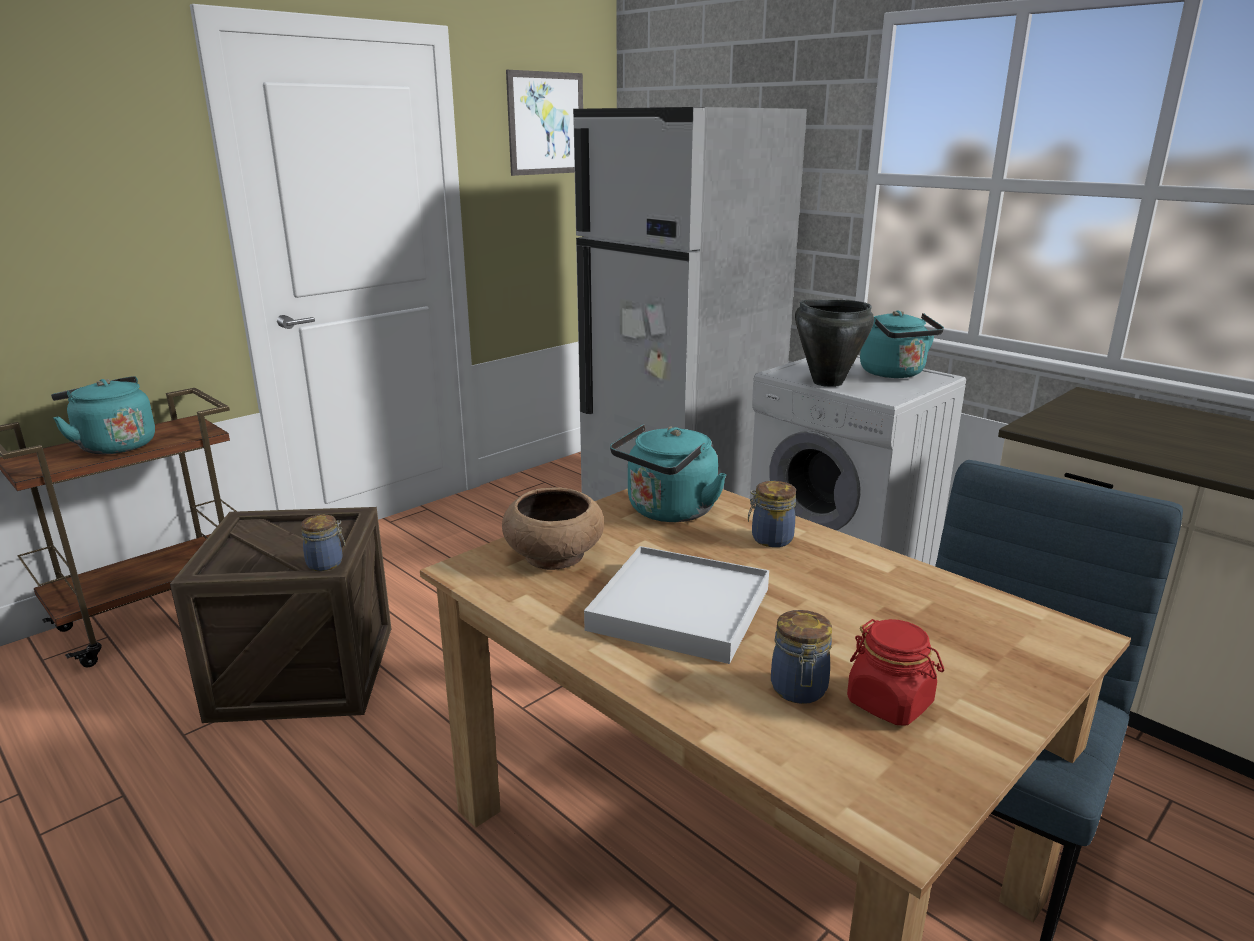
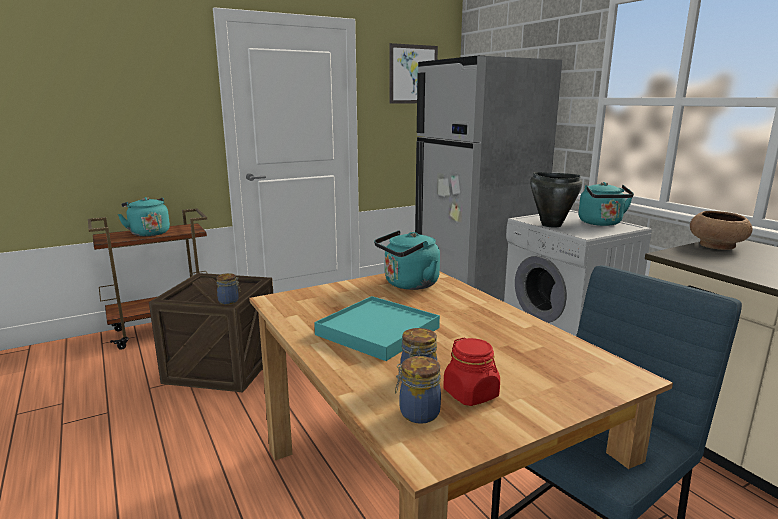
camera: 15 degrees right, 5 degrees down
(555, 556) = (326, 299): brown bowl -> brown bowl (717, 246)
(679, 609) = (378, 331): white tray -> turquoise tray
(770, 539) = (460, 303): jar -> jar (417, 413)

